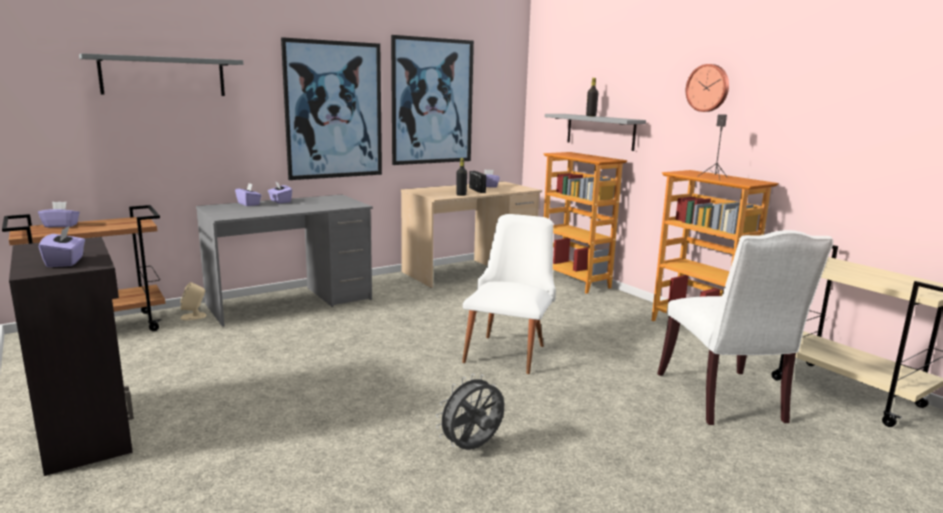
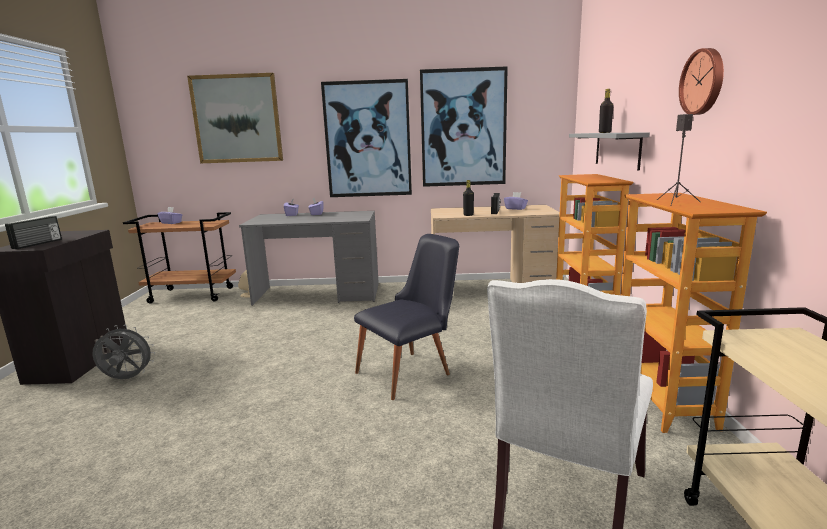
camera: 35 degrees right, 0 degrees up
(66, 262) = (38, 244): purple tissue box -> radio
(163, 76) = (237, 119): grey shelf -> picture
(472, 448) = (235, 459): grey fan -> grey fan (127, 379)
(509, 350) = (411, 371): white chair -> black chair

